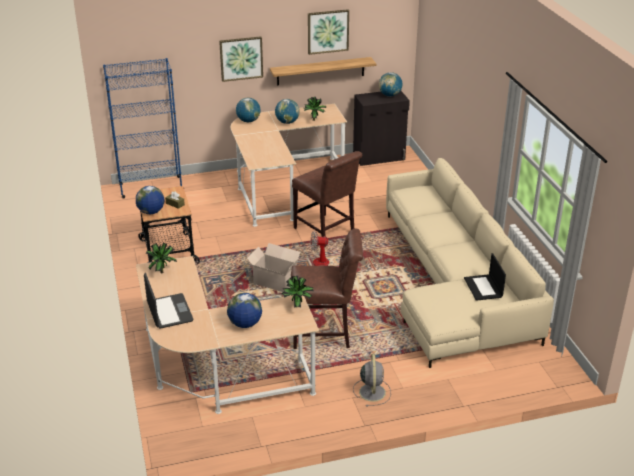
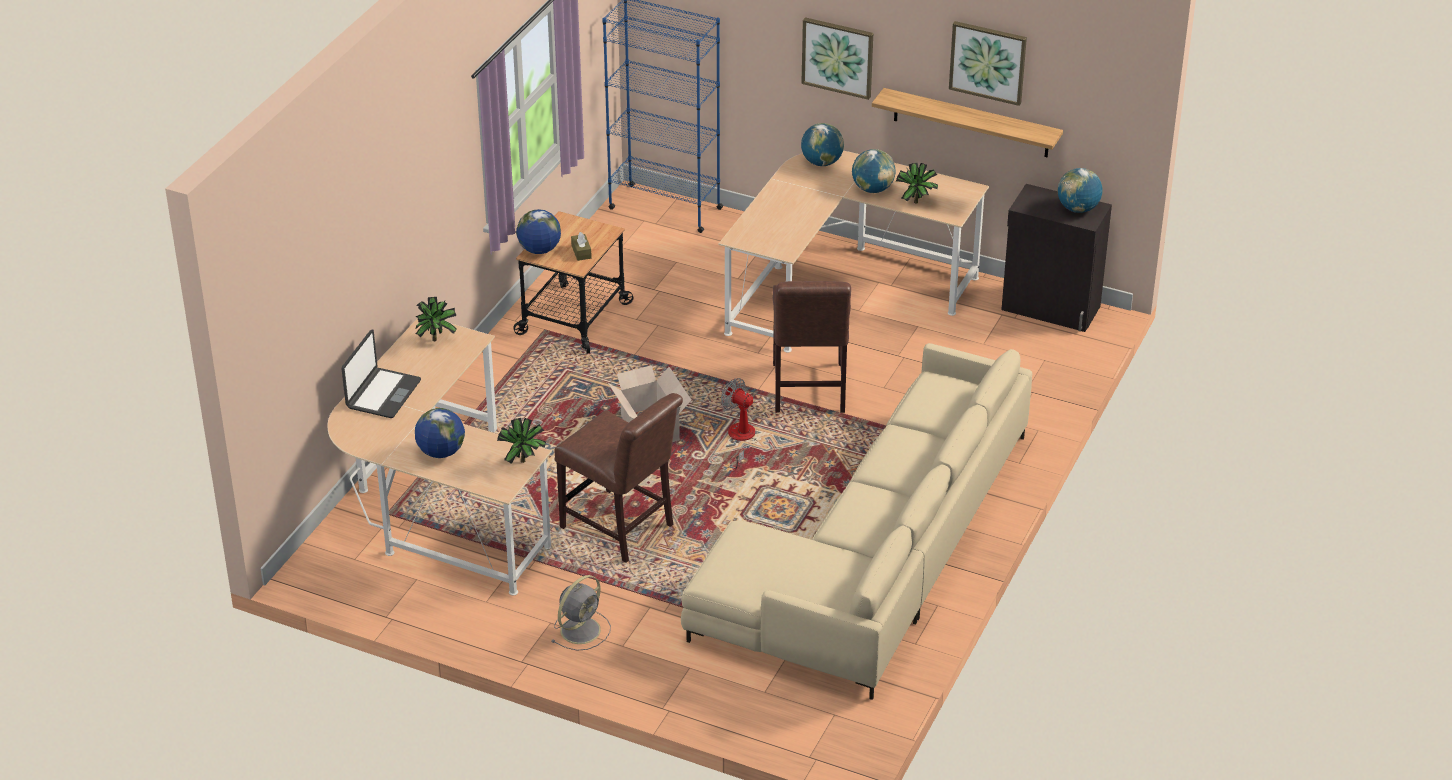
camera: 40 degrees right, 5 degrees up
(483, 288) = (829, 570): laptop -> none

